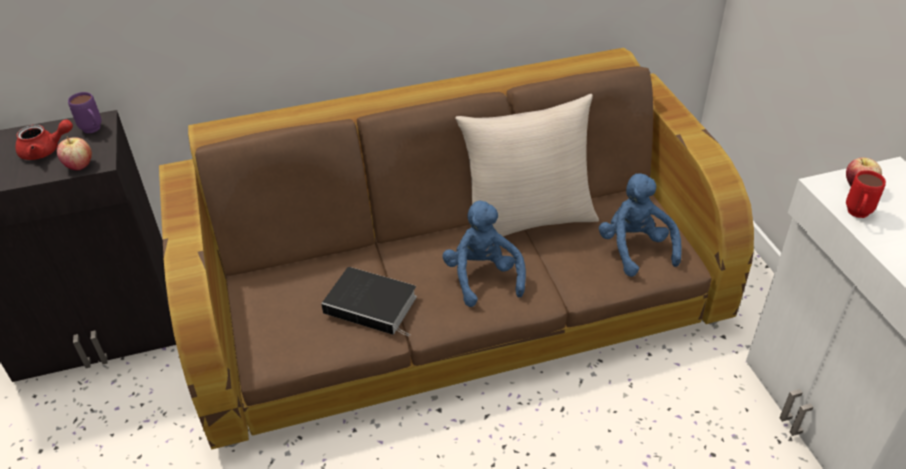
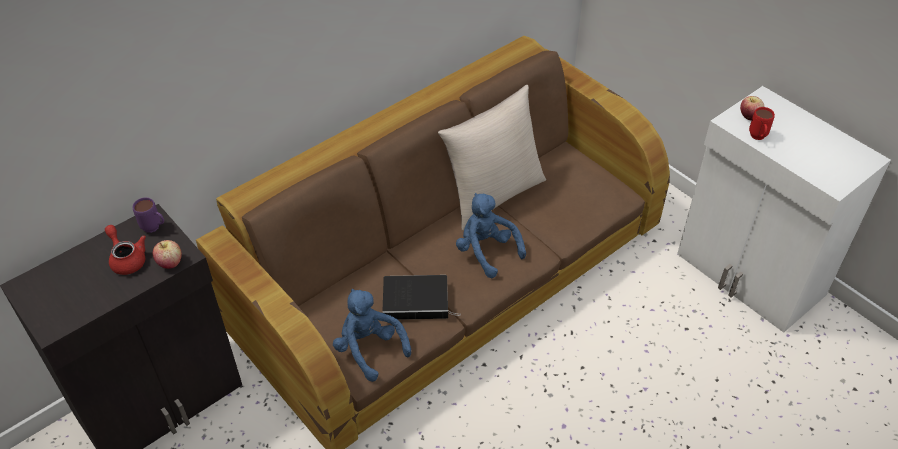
camera: 25 degrees left, 5 degrees up
(46, 151) = (127, 259): red teapot -> red teapot turned 90 degrees counterclockwise
(635, 248) = (583, 194): blue plush toy -> blue plush toy (369, 349)

